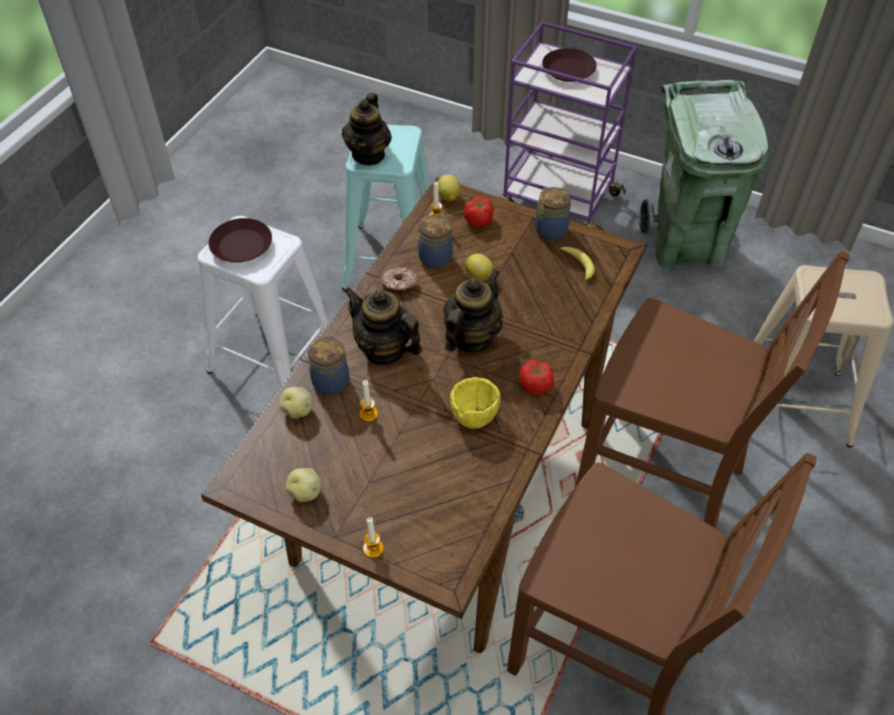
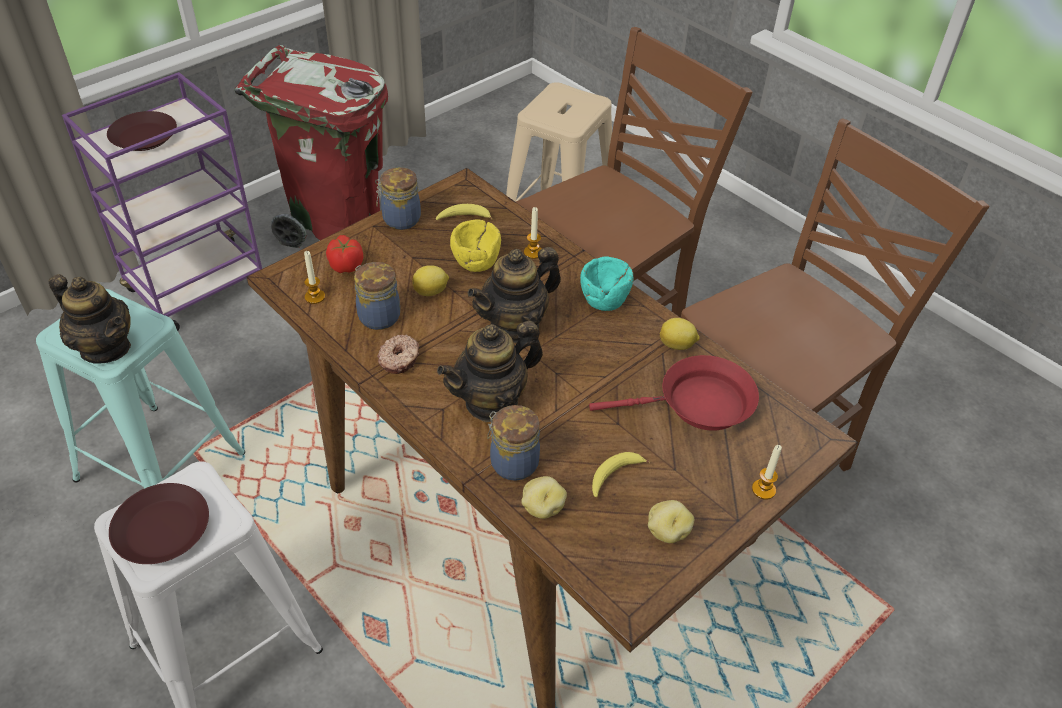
camera: 70 degrees left, 5 degrees down
(345, 444) = (614, 476): none -> banana
(368, 414) = (580, 442): candle -> candle (533, 252)
(445, 481) = (697, 405): none -> red frying pan
(448, 197) = (290, 277): lemon -> lemon (677, 345)
(471, 337) = (515, 326): teapot -> teapot turned 90 degrees counterclockwise
(474, 415) = (621, 356): yellow bowl -> yellow bowl (476, 261)
(536, 385) = (604, 299): tomato -> turquoise bowl
(685, 245) = (336, 226): green trash can -> red trash can

